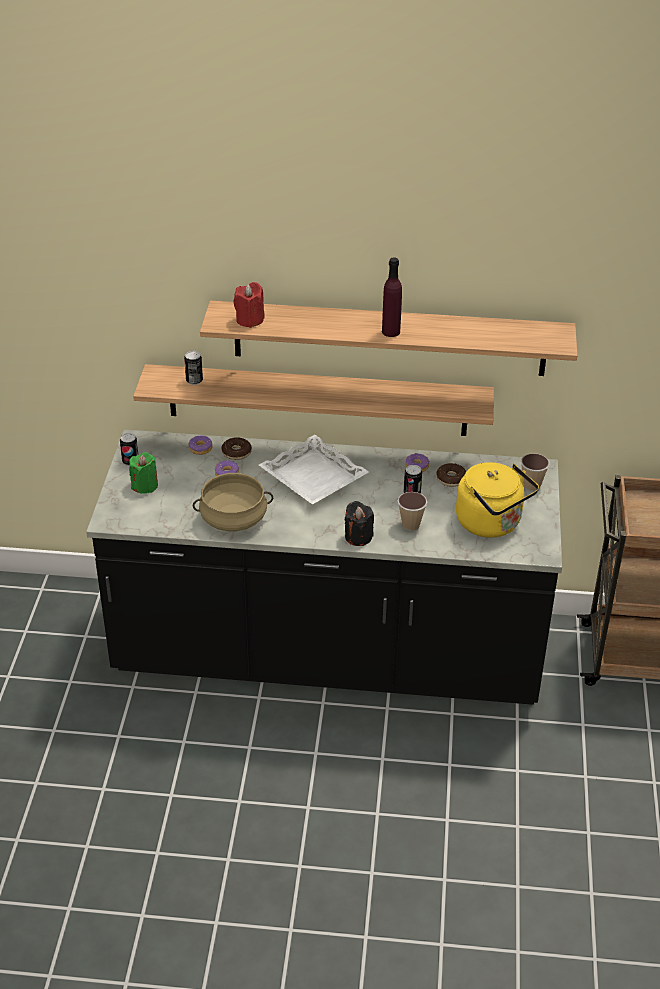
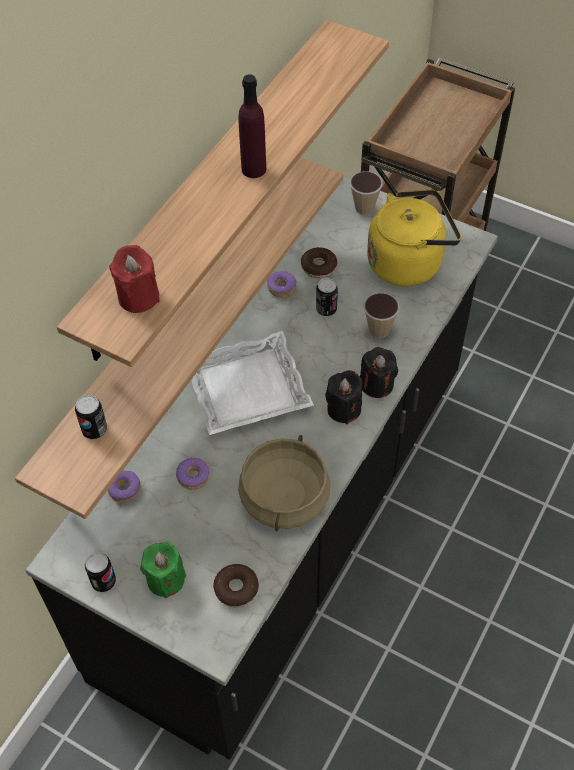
camera: 65 degrees left, 15 degrees up
(236, 453) = (156, 452): donut -> donut (236, 589)
(325, 526) = (344, 409): none -> black candle

